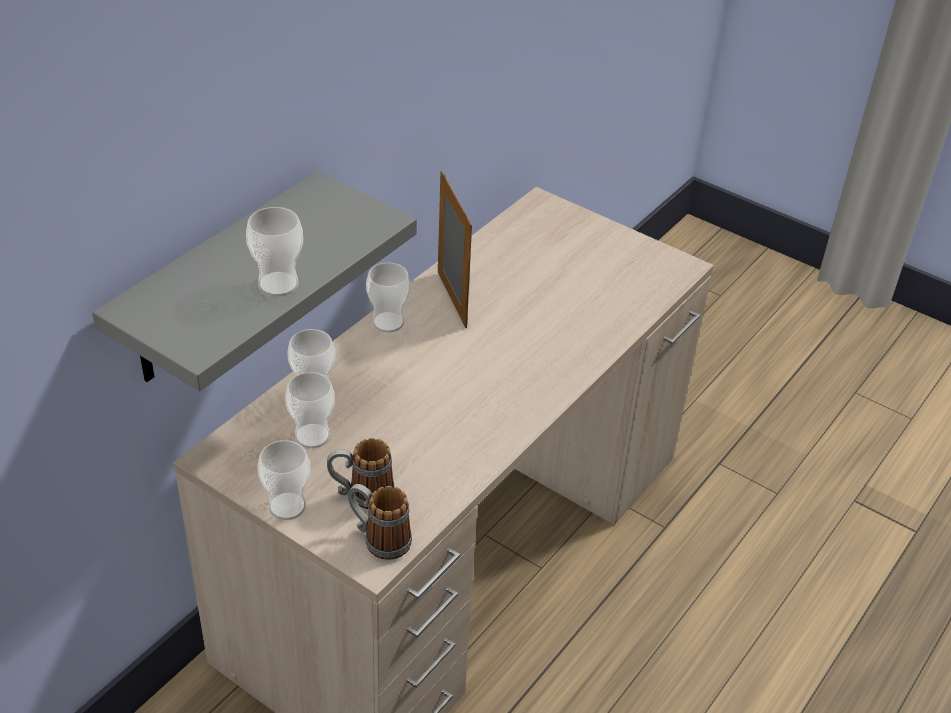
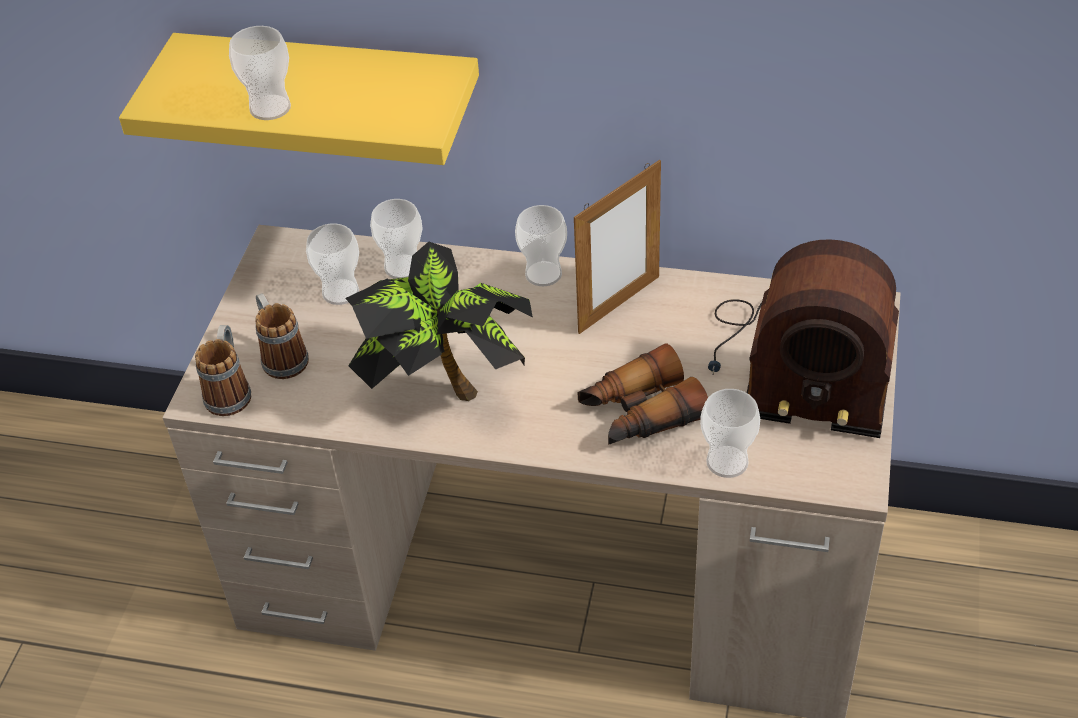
camera: 70 degrees right, 5 degrees up
(218, 282) = (331, 94): grey shelf -> yellow shelf
(287, 506) = (240, 315): cup -> cup (727, 461)
(469, 411) = (445, 386): none -> potted plant
(565, 328) = (640, 413): none -> binoculars
(571, 249) = (796, 366): none -> radio

